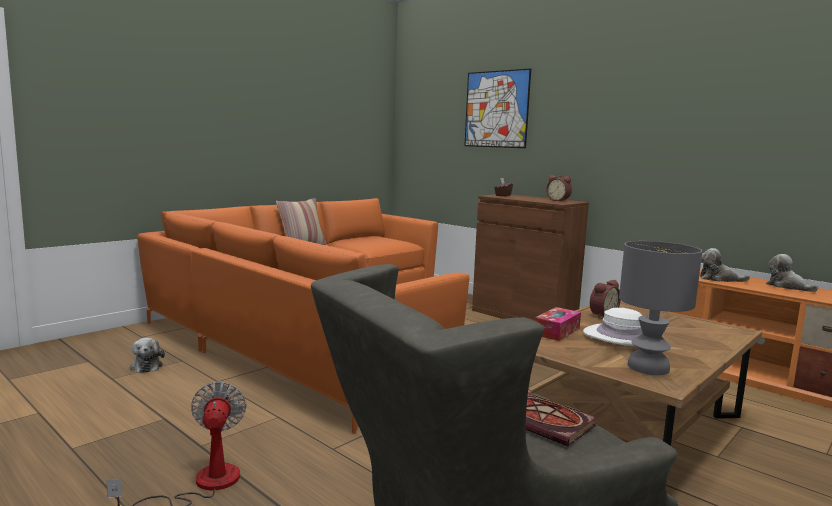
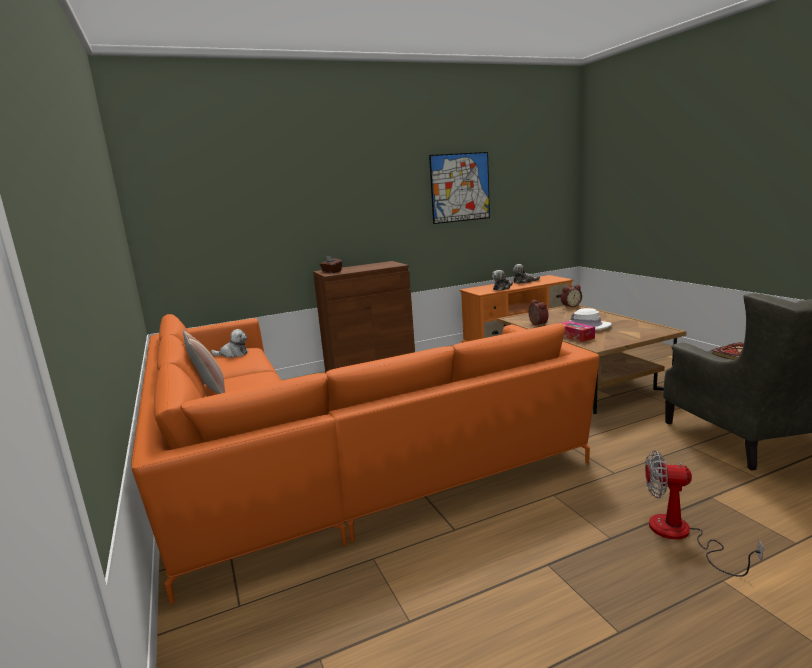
camera: 65 degrees left, 5 degrees up
(146, 366) = (376, 590): plush toy -> plush toy (233, 354)
(496, 109) = (282, 190): picture -> picture (460, 187)
(558, 200) = (380, 264): alarm clock -> alarm clock (570, 306)
(648, 367) = (638, 329): grey table lamp -> none

